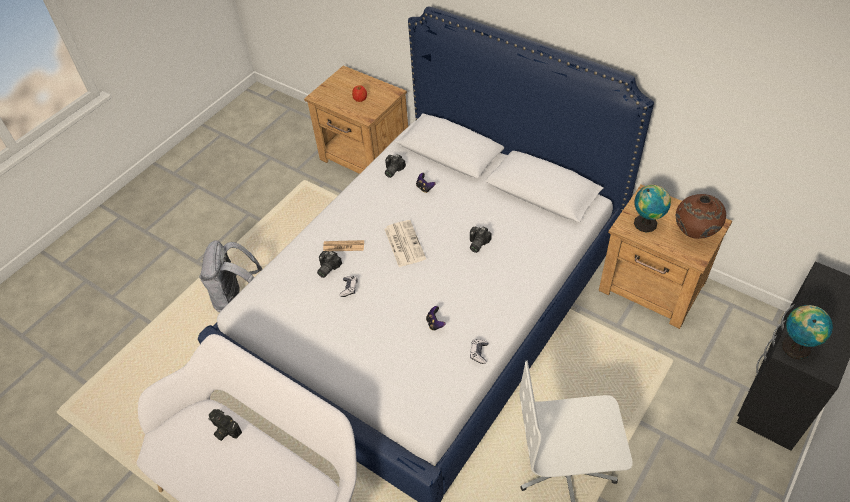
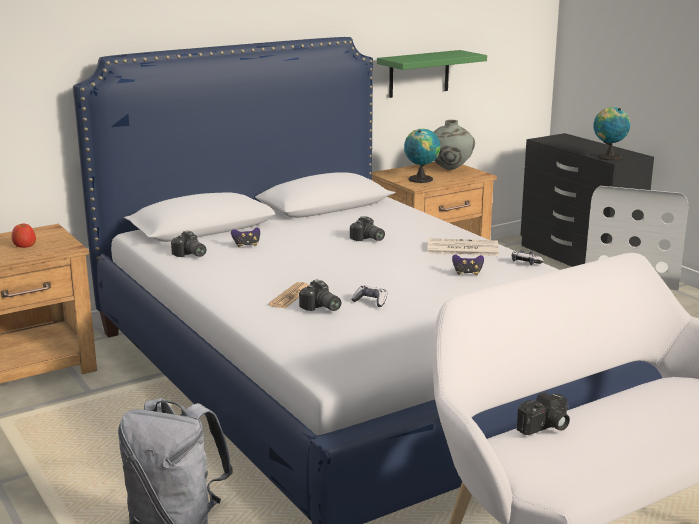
camera: 70 degrees left, 30 degrees down
(404, 243) = (326, 267): newspaper -> newspaper (461, 249)
(694, 233) = (450, 170): brown vase -> grey vase
(722, 137) = (419, 74): none -> green shelf

